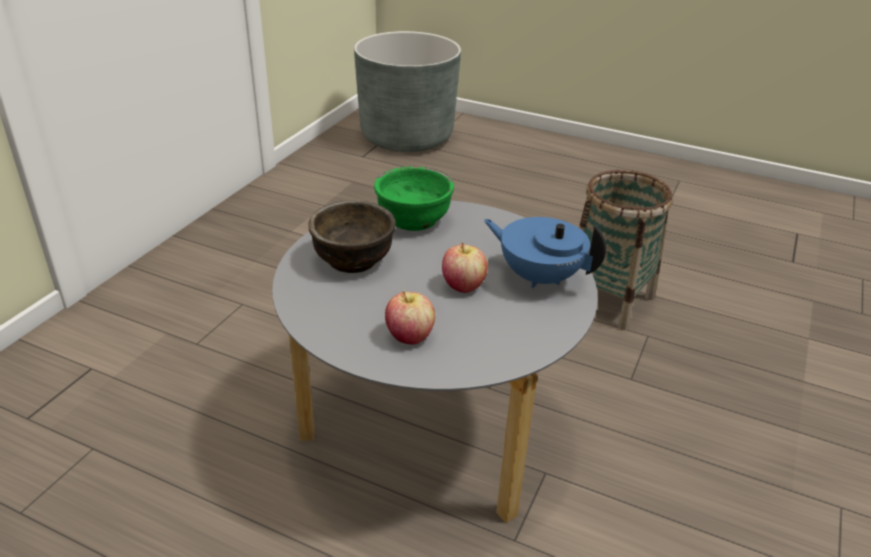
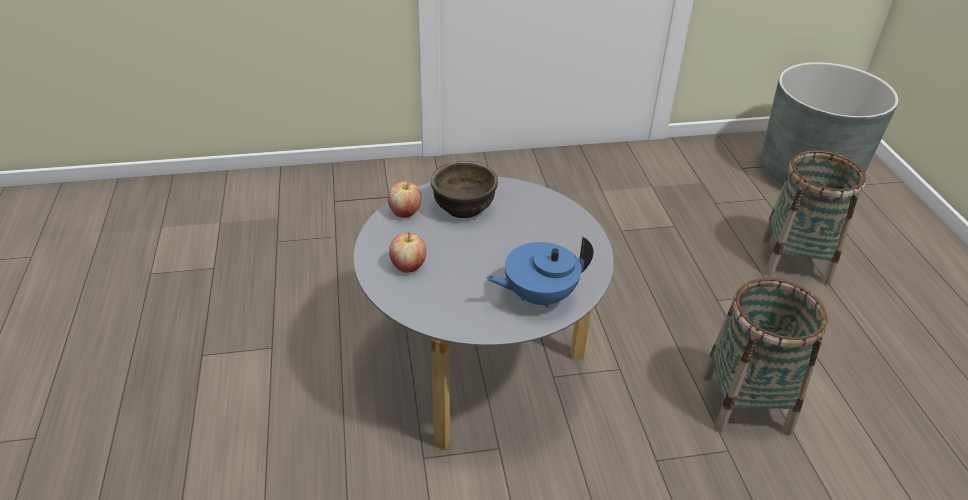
camera: 55 degrees right, 5 degrees up
(414, 220) = (541, 209): green bowl -> none
(463, 286) = (486, 265): apple -> apple (405, 213)
(488, 195) = (795, 260): none -> basket
(539, 277) = (538, 295): blue teapot -> blue teapot turned 105 degrees counterclockwise

